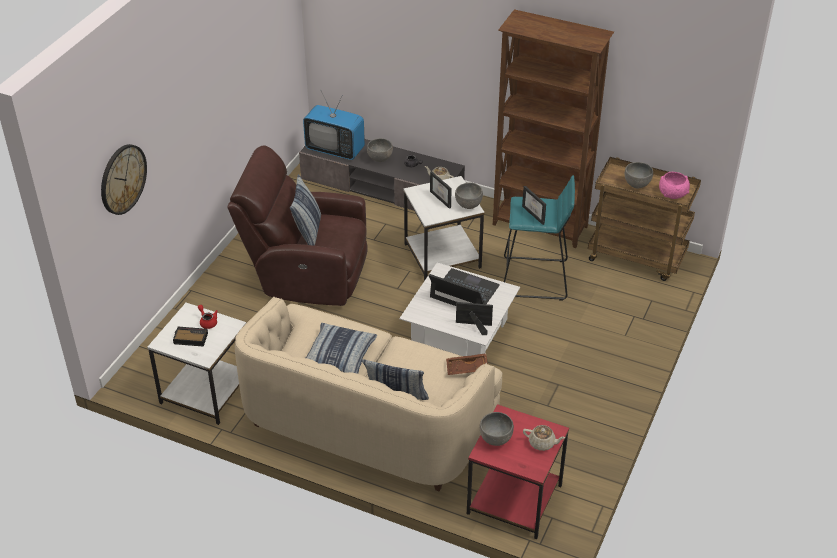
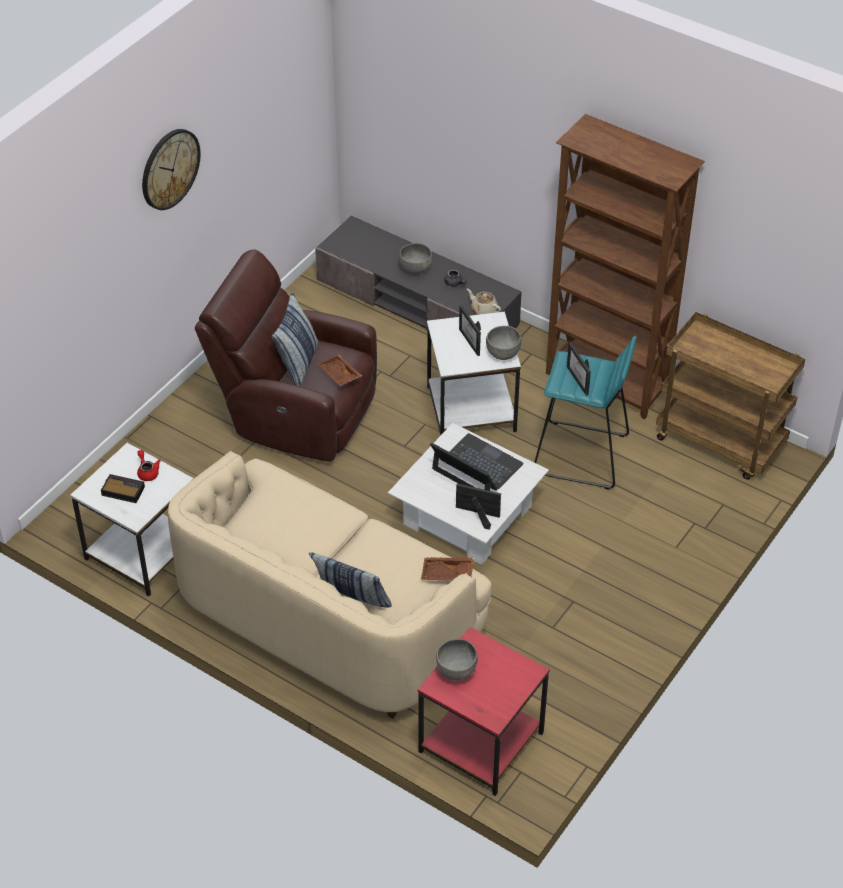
camera: 10 degrees right, 5 degrees up
(122, 179) = (61, 289): wall clock -> wall clock (169, 169)
(335, 149) = (361, 249): television -> none
(339, 356) = (296, 536): pillow -> none
(342, 236) = (338, 375): none -> brown tray
(542, 443) = (511, 684): beige teapot -> none
(637, 184) = (721, 355): grey bowl -> none
(672, 193) = (764, 373): pink bowl -> none

